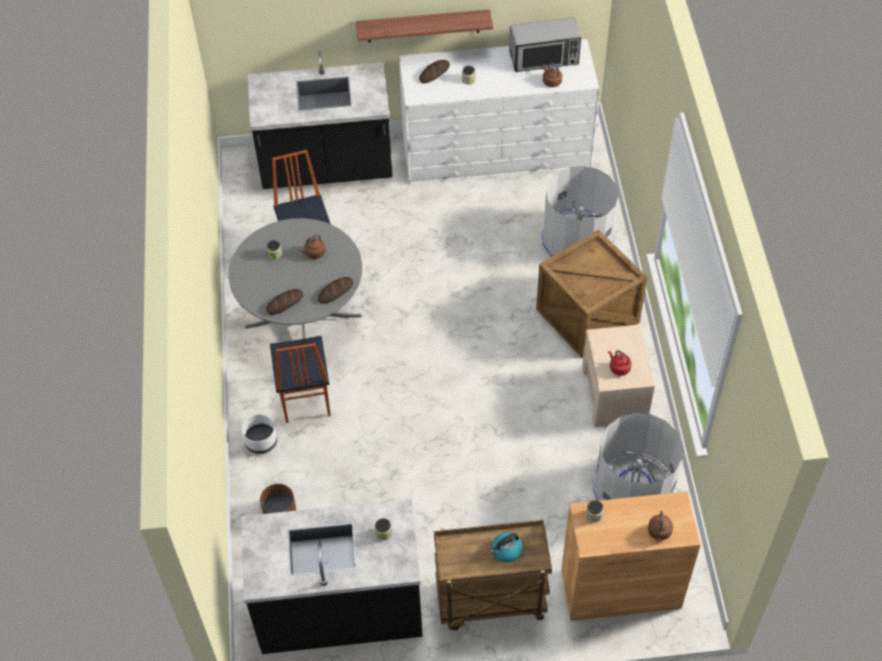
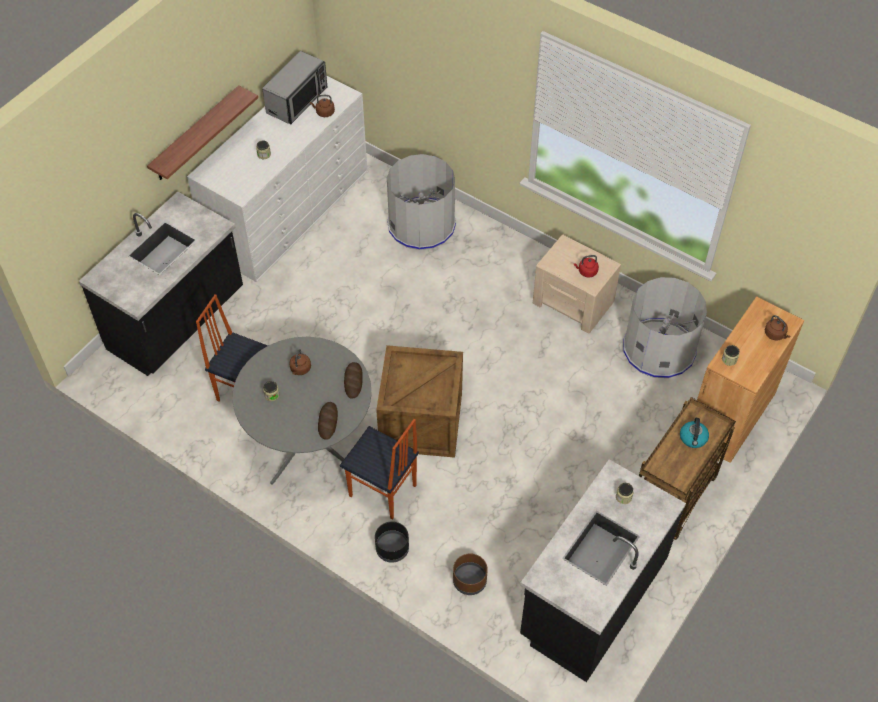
camera: 50 degrees left, 0 degrees up
(261, 441) = (392, 548): white planter -> black planter
(434, 73) = (232, 168): bread -> none
(589, 316) = (494, 267): crate -> crate (422, 421)

